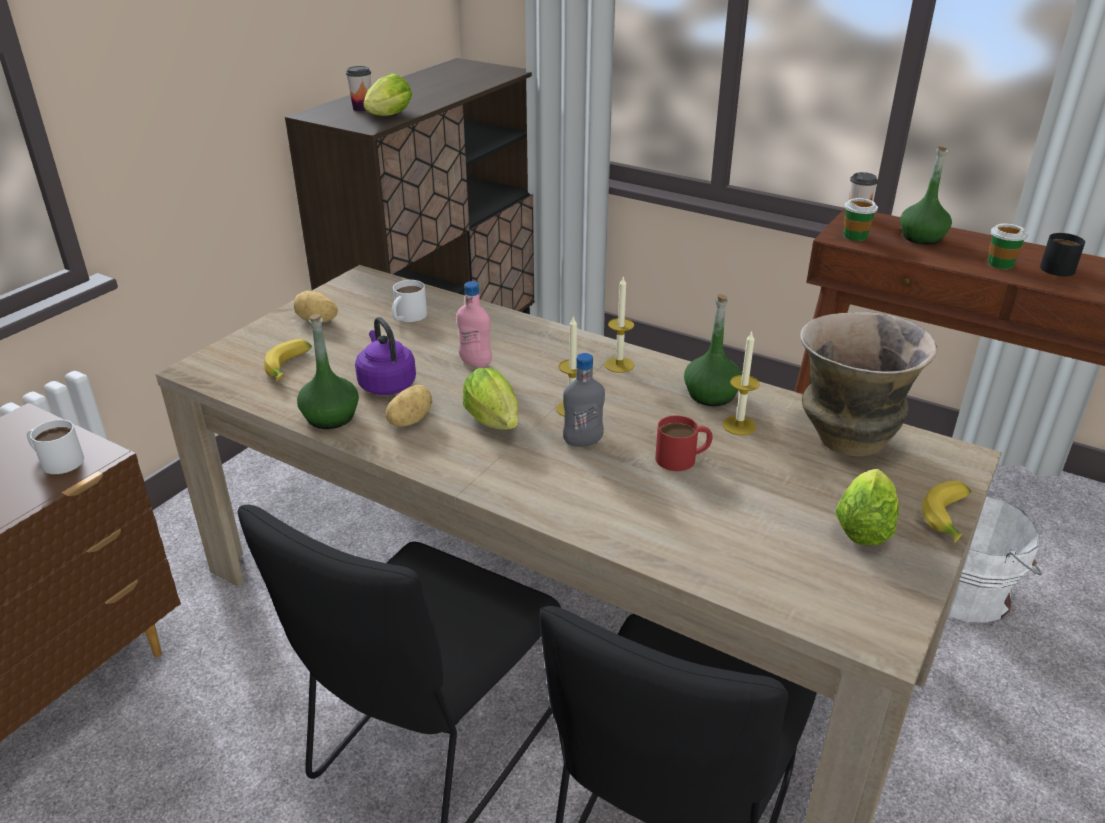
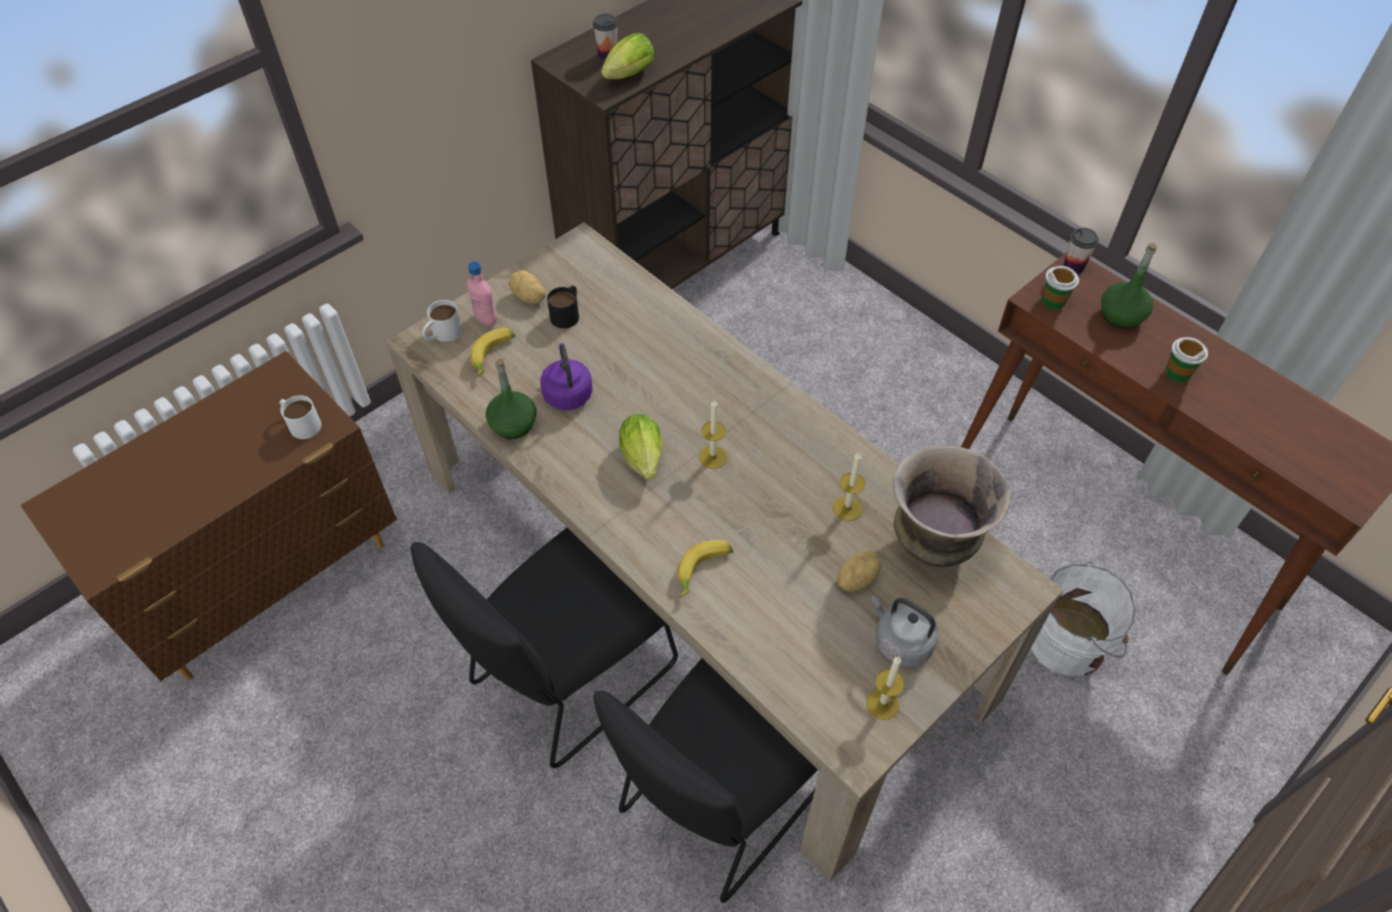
camera: 15 degrees right, 20 degrees up
(407, 317) = (607, 308): white mug -> white mug (442, 334)
(409, 420) = (575, 442): potato -> potato (855, 578)
(475, 363) = (649, 381): pink bottle -> pink bottle (486, 319)
(582, 442) = (708, 498): grey bottle -> none
(619, 365) = (773, 410): candle -> candle (882, 704)
(683, 458) = (784, 535): red mug -> none
(711, 395) = (839, 465): green bottle -> none
(864, 524) = (900, 641): lettuce -> grey kettle
(951, 520) = (975, 654): banana -> banana (703, 571)
(1055, 266) = (1232, 387): black mug -> black mug (567, 313)

